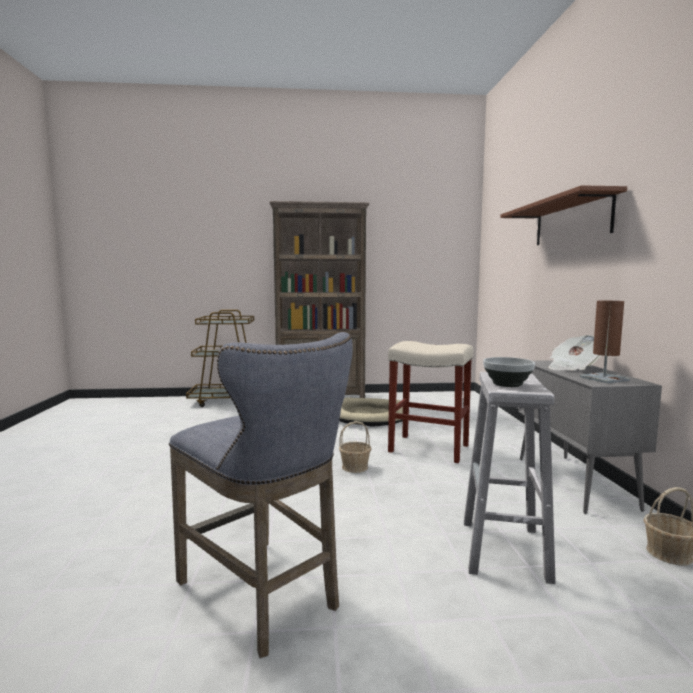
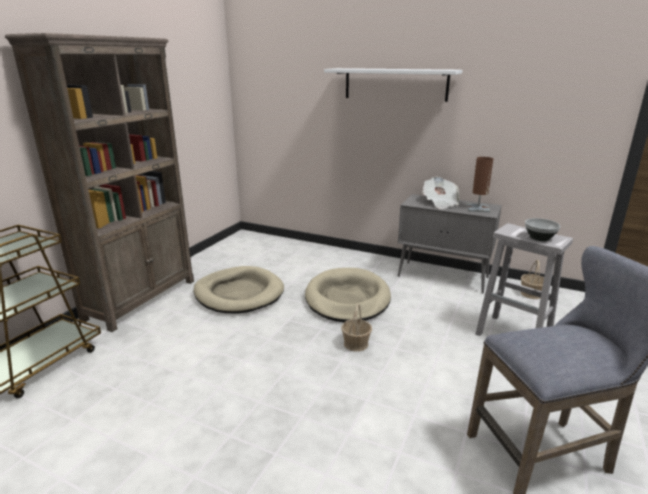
camera: 60 degrees left, 15 degrees up
(427, 448) = (347, 299): beige stool -> beige dog bed
(571, 221) = (395, 84): brown shelf -> white shelf

